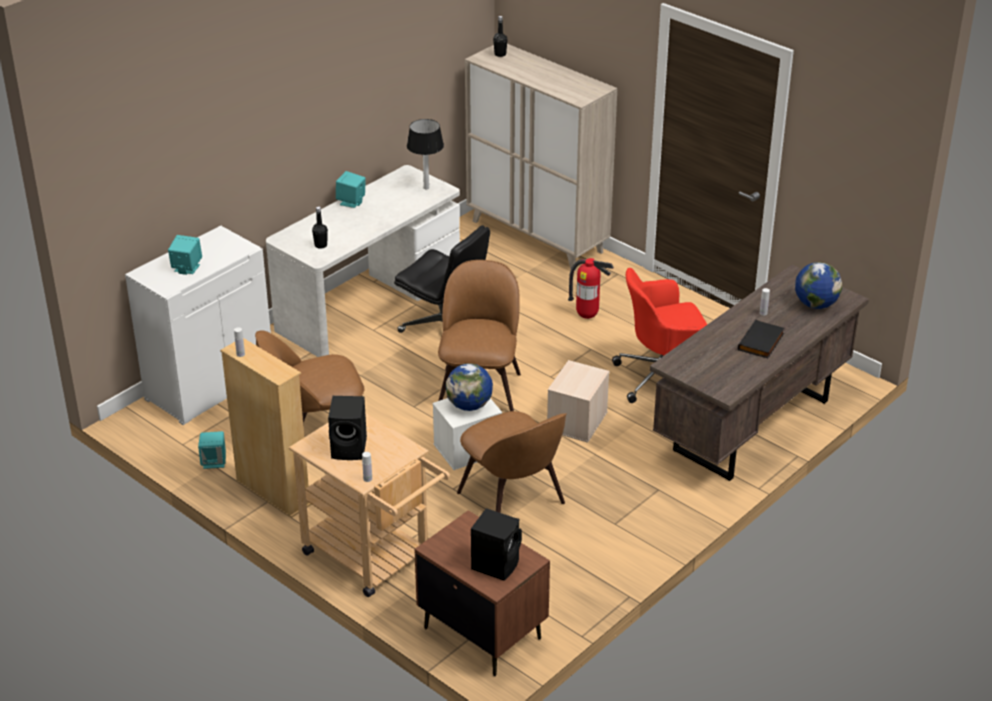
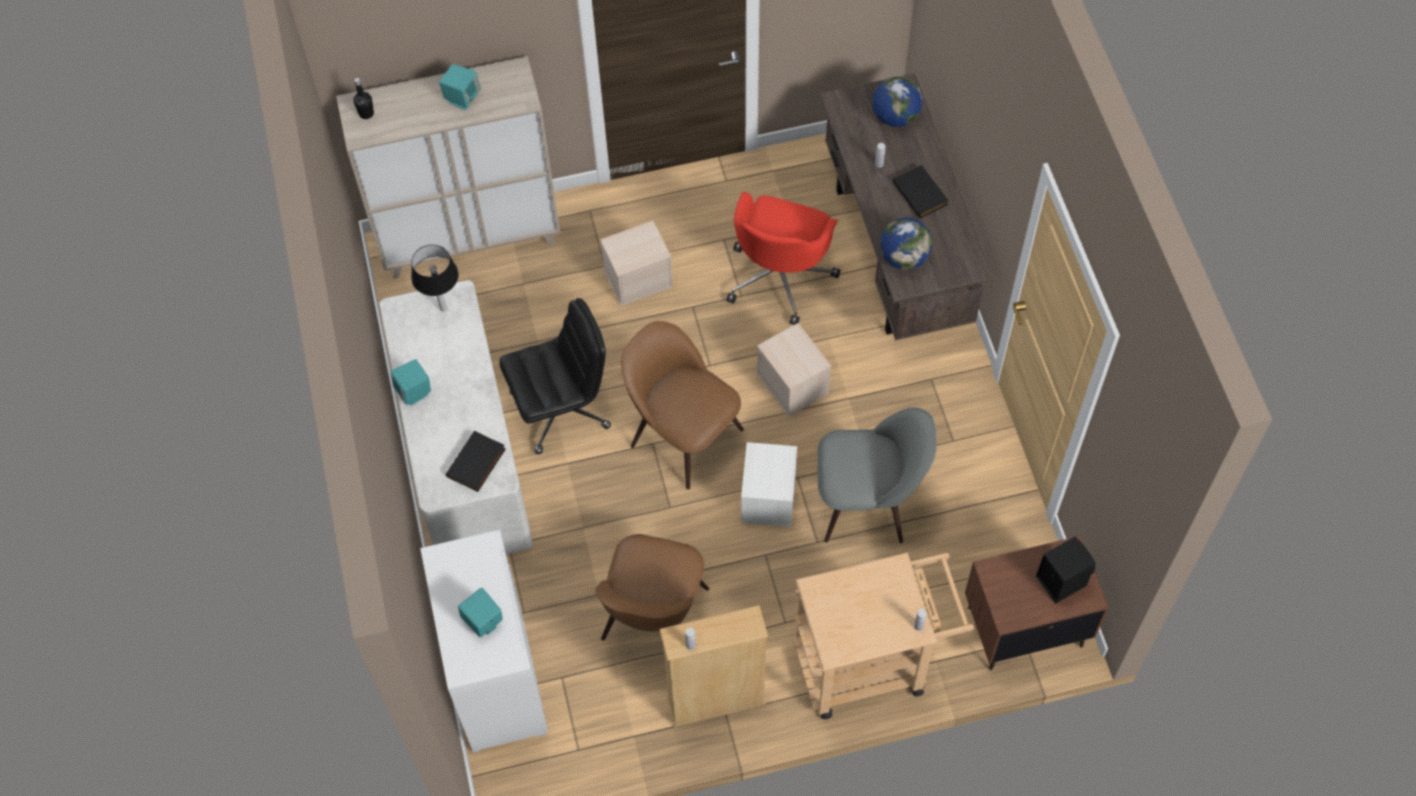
camera: 55 degrees left, 25 degrees up
(214, 462) = (629, 733): turquoise speaker -> turquoise speaker (462, 98)
(321, 245) = (477, 464): black bottle -> black book
(350, 448) = (862, 617): black speaker -> none
(469, 405) = (768, 468): globe -> globe (904, 257)
(513, 500) = (868, 502): brown chair -> grey chair
(587, 316) = (638, 277): fire extinguisher -> beige storage box

